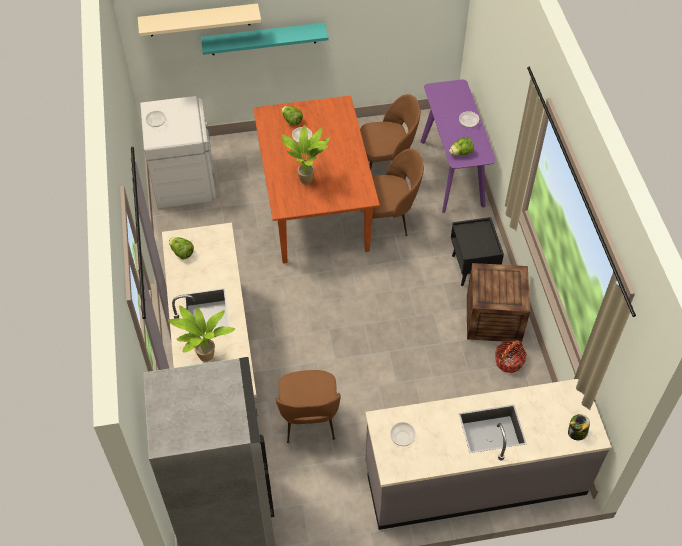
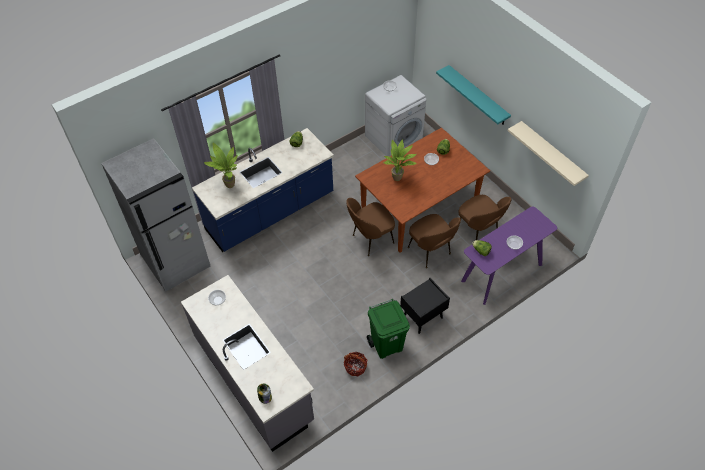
camera: 65 degrees right, 0 degrees up
(199, 20) = (451, 53): beige shelf -> beige shelf (552, 153)
(309, 425) = (250, 275): brown chair -> brown chair (370, 240)
(493, 318) = (387, 345): crate -> green trash can

